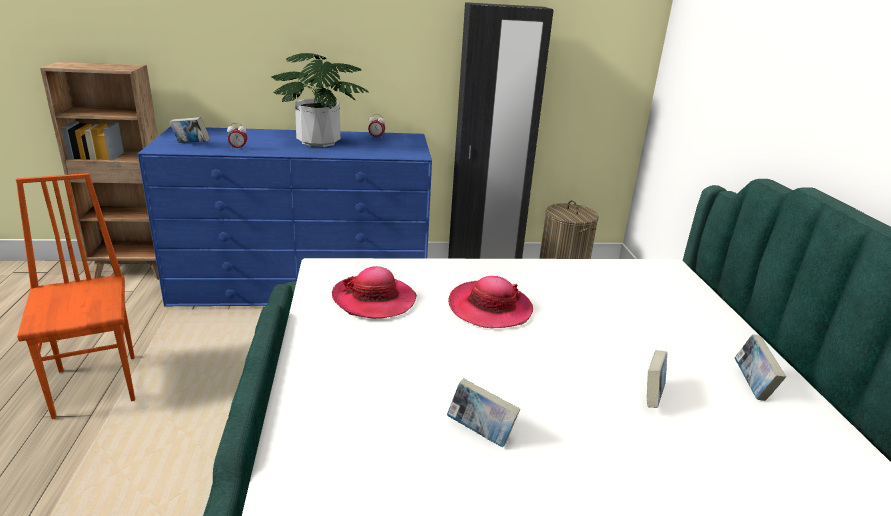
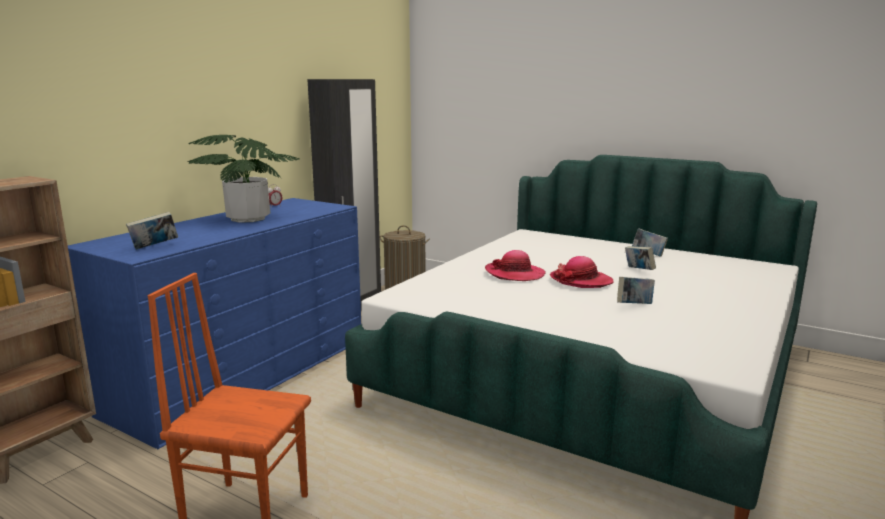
camera: 50 degrees left, 10 degrees down
(238, 149) = (207, 237): alarm clock -> none
(374, 299) = (461, 295): hat -> hat (581, 281)

